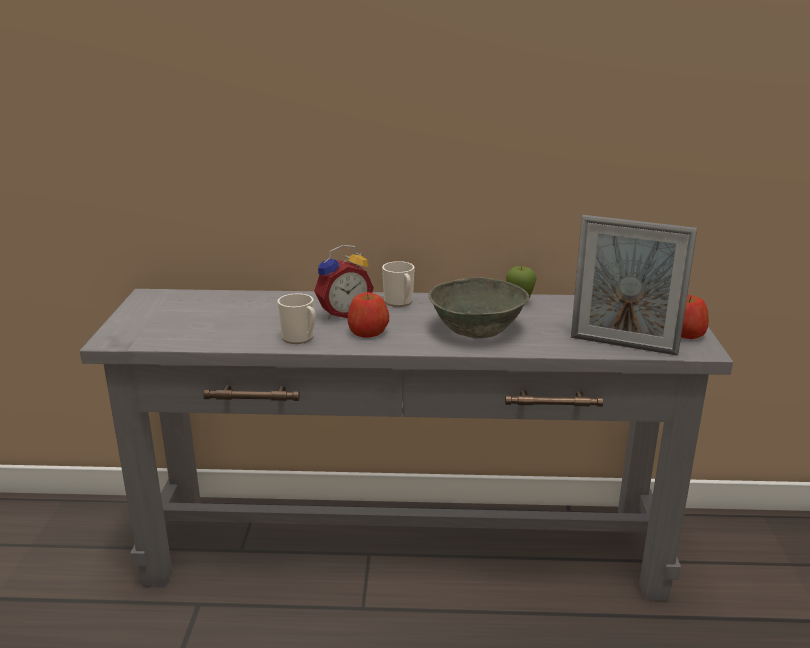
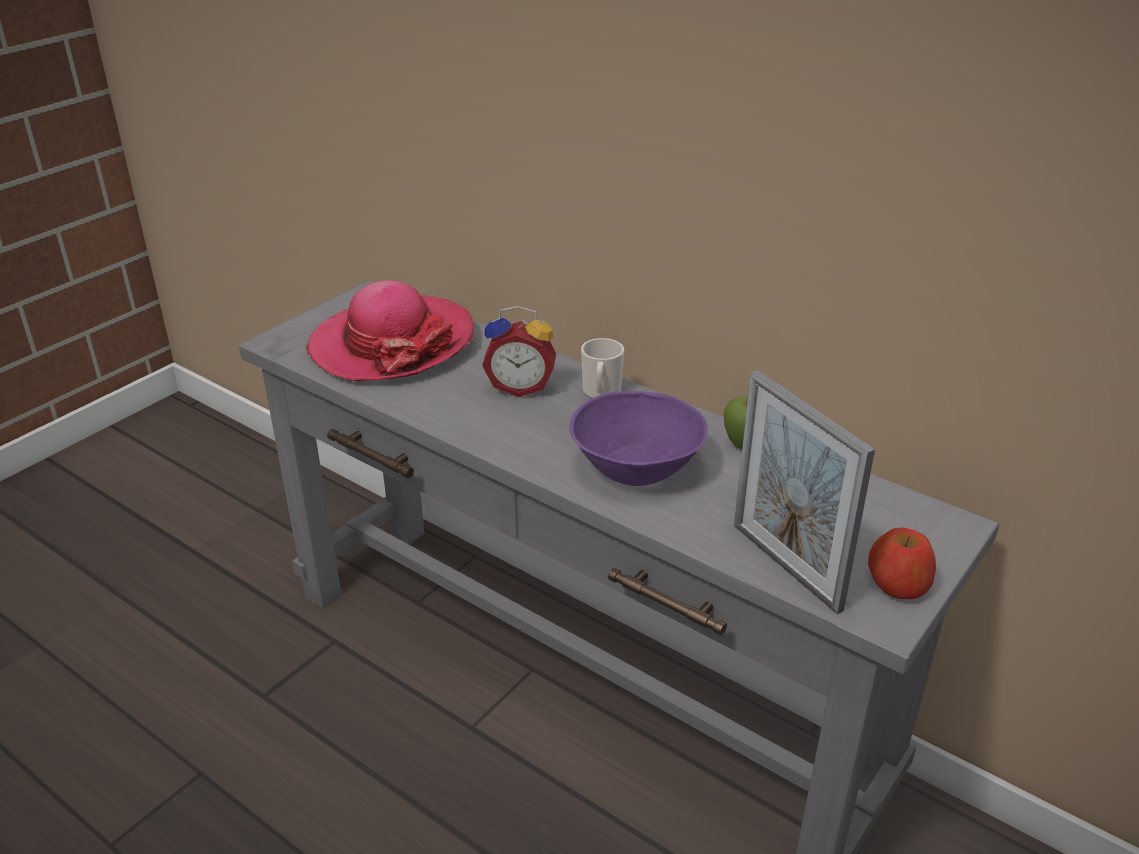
camera: 35 degrees right, 10 degrees up
(212, 316) = (392, 344): none -> hat
(300, 338) = (437, 406): mug -> none
(368, 332) = (514, 423): apple -> none
(476, 329) = (636, 466): grey bowl -> purple bowl

